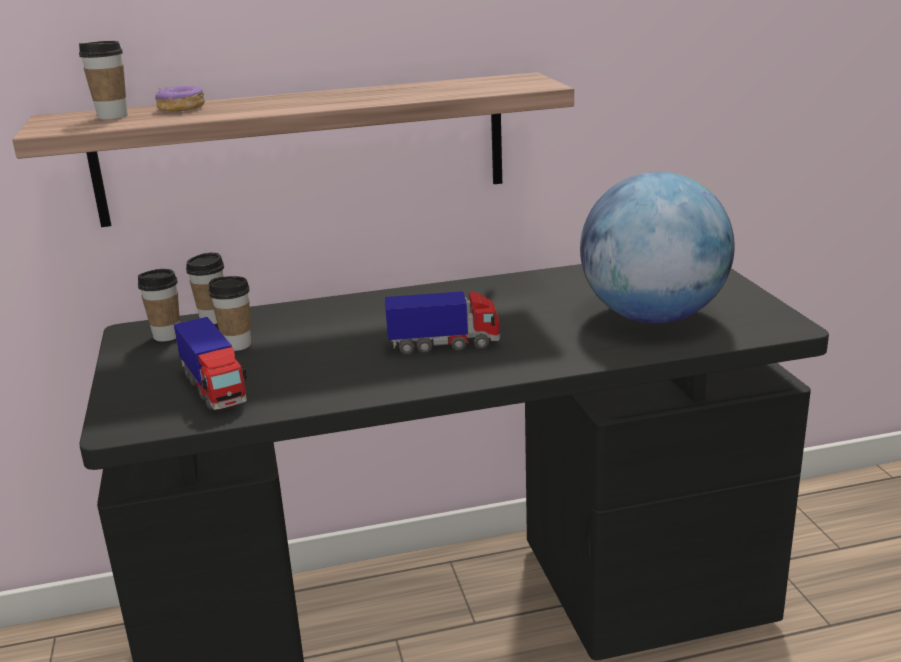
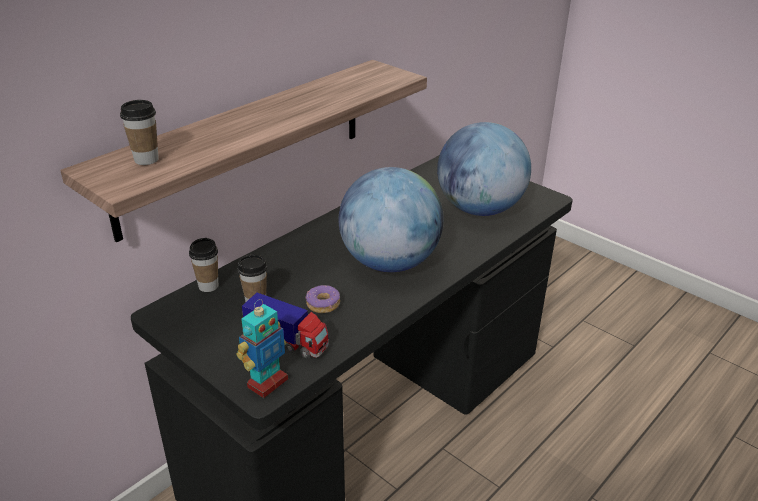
camera: 35 degrees left, 10 degrees up
(137, 420) = (267, 383): none -> toy robot
(167, 336) = (192, 310): cup -> none
(181, 108) = (186, 140): donut -> donut (323, 304)
(444, 345) = (390, 262): toy truck -> globe

